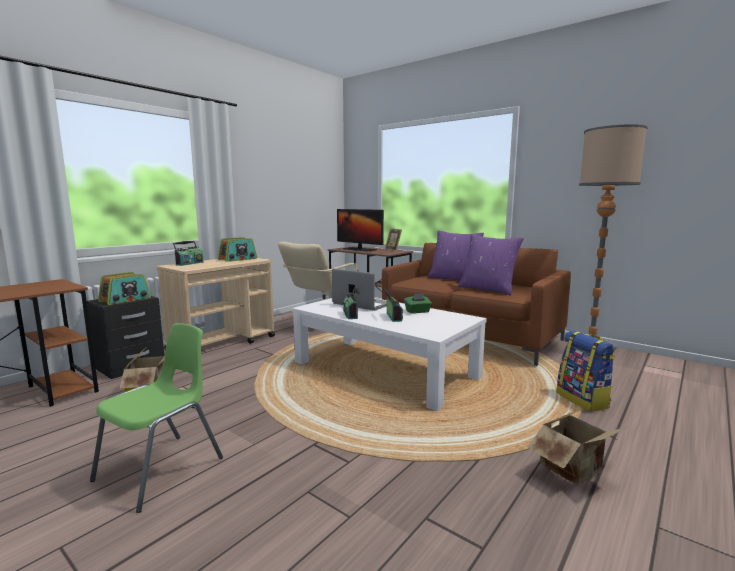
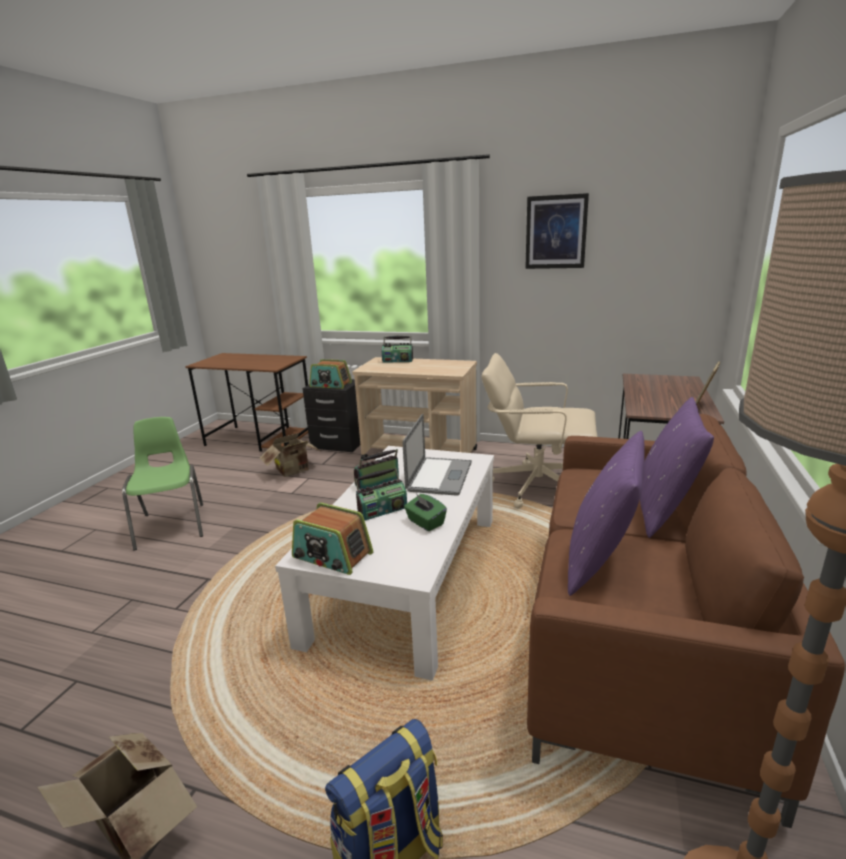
camera: 70 degrees right, 10 degrees up
(162, 469) = (172, 525): green chair -> green chair turned 120 degrees counterclockwise
(238, 259) = (446, 366): radio -> radio (332, 556)
(270, 164) = (556, 232): none -> picture
(359, 249) = (657, 387): monitor -> none

